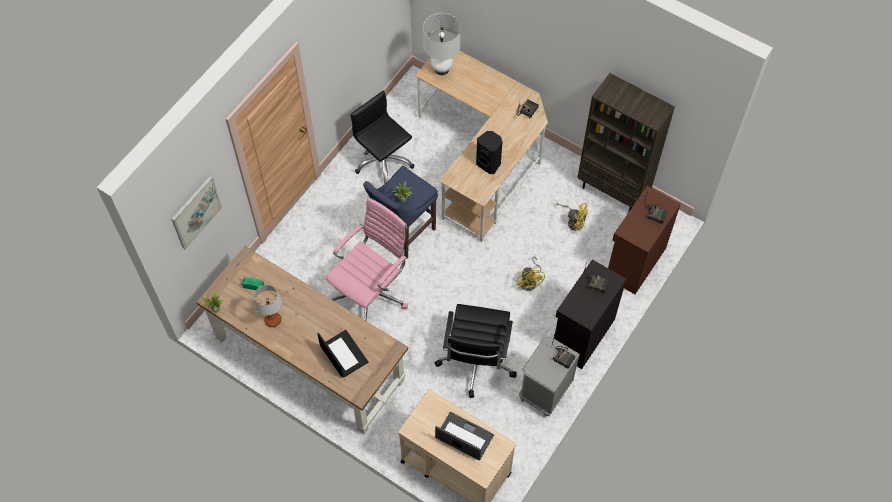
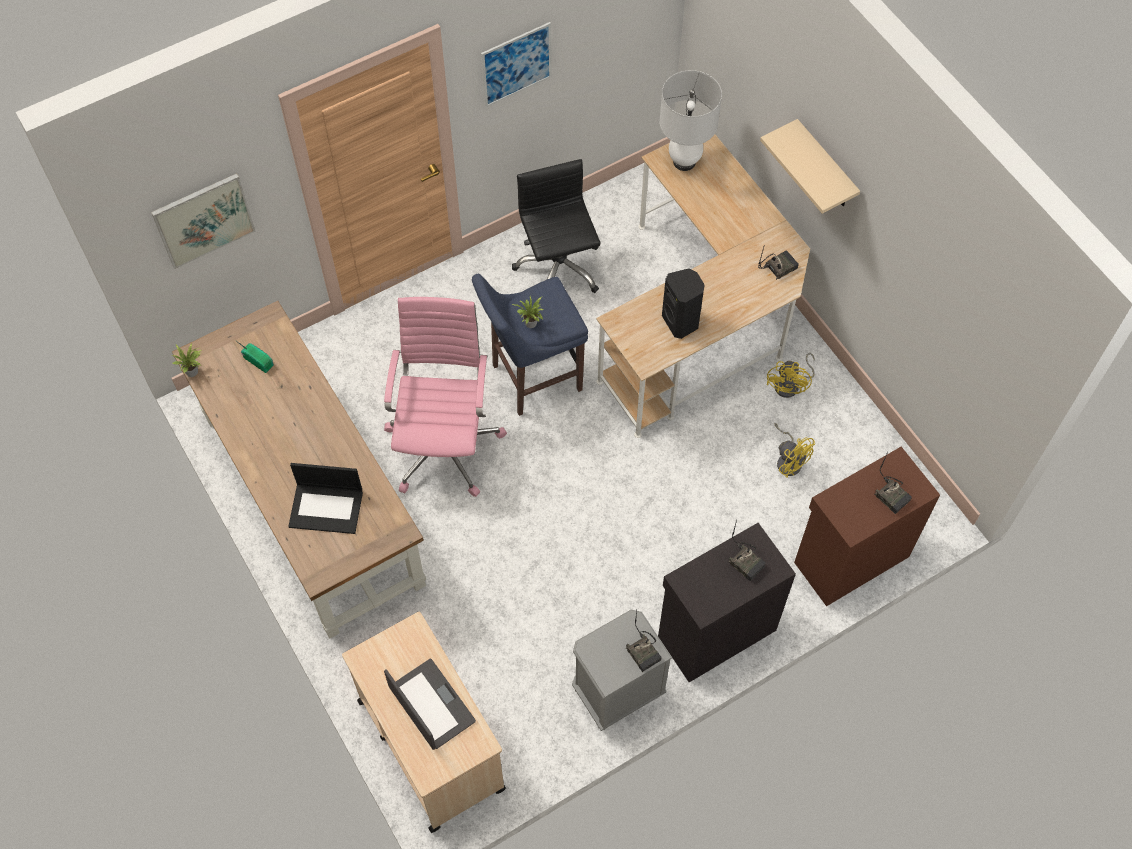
camera: 25 degrees right, 0 degrees up
(273, 320) = (258, 419): table lamp -> none
(335, 48) = (516, 64): none -> picture
(343, 354) = (327, 508): laptop -> laptop turned 105 degrees clockwise
(371, 293) = (445, 443): pink office chair -> pink office chair turned 60 degrees counterclockwise
(476, 362) = (540, 604): black office chair -> none
(530, 281) = (679, 521): yellow fan -> yellow fan (791, 385)
(539, 43) = (825, 167): none -> beige shelf
(613, 191) = (870, 440): brown bookcase -> none

